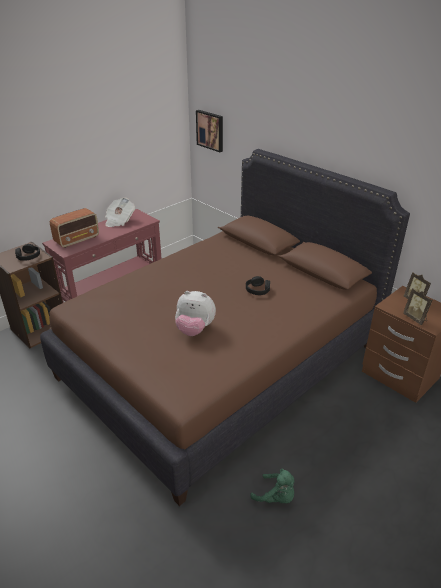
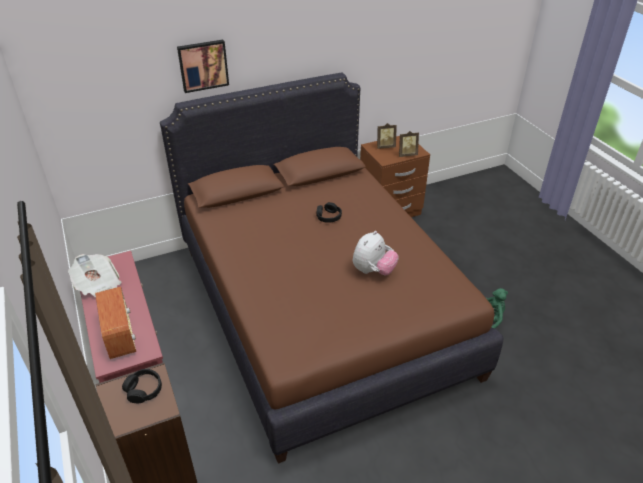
camera: 70 degrees left, 5 degrees up
(210, 130) = (80, 116): picture -> picture (203, 65)

